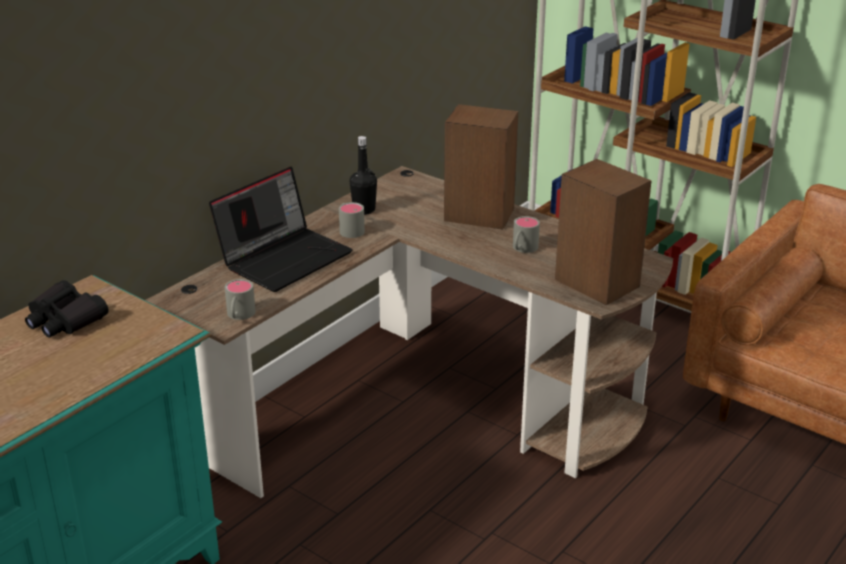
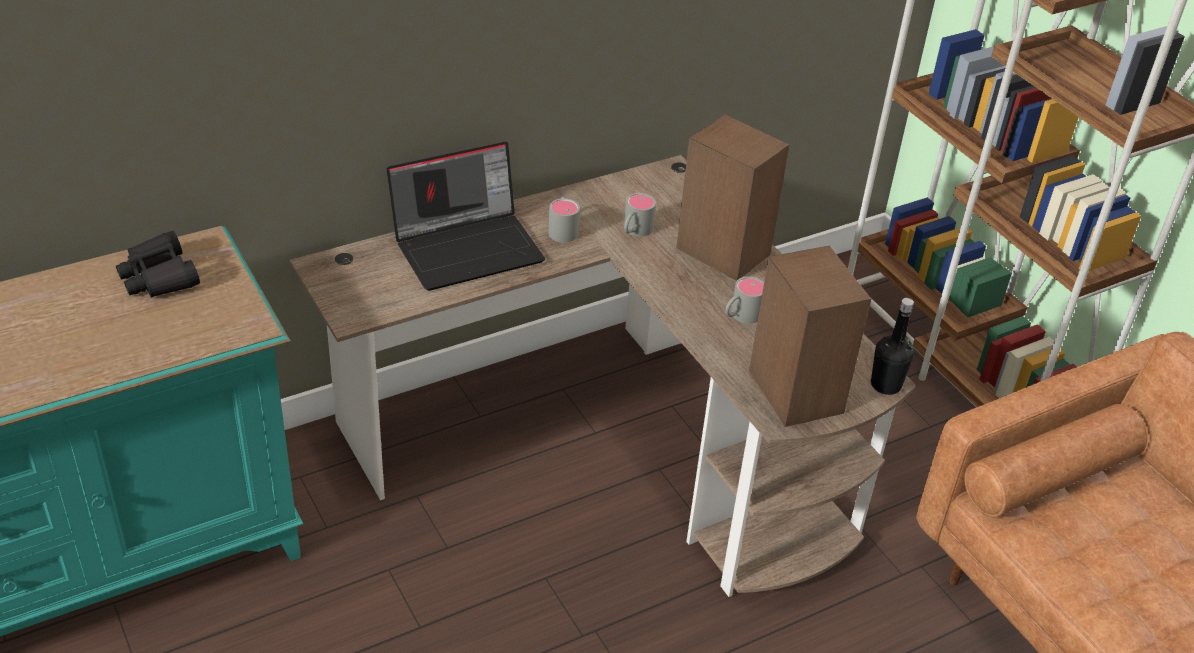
camera: 20 degrees right, 10 degrees up
(239, 316) = (372, 310): grey mug -> grey mug (635, 231)
(364, 210) = (596, 206): black bottle -> black bottle (885, 385)

